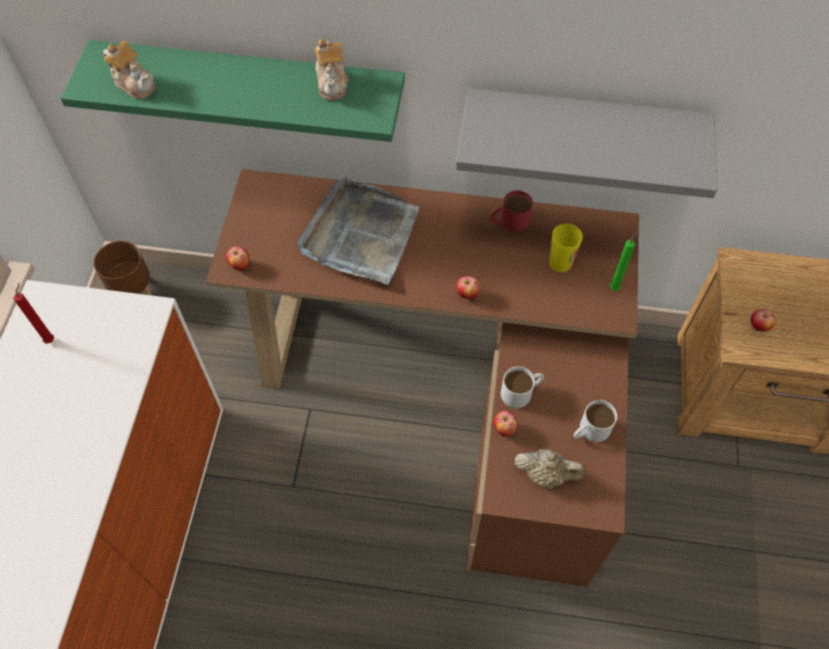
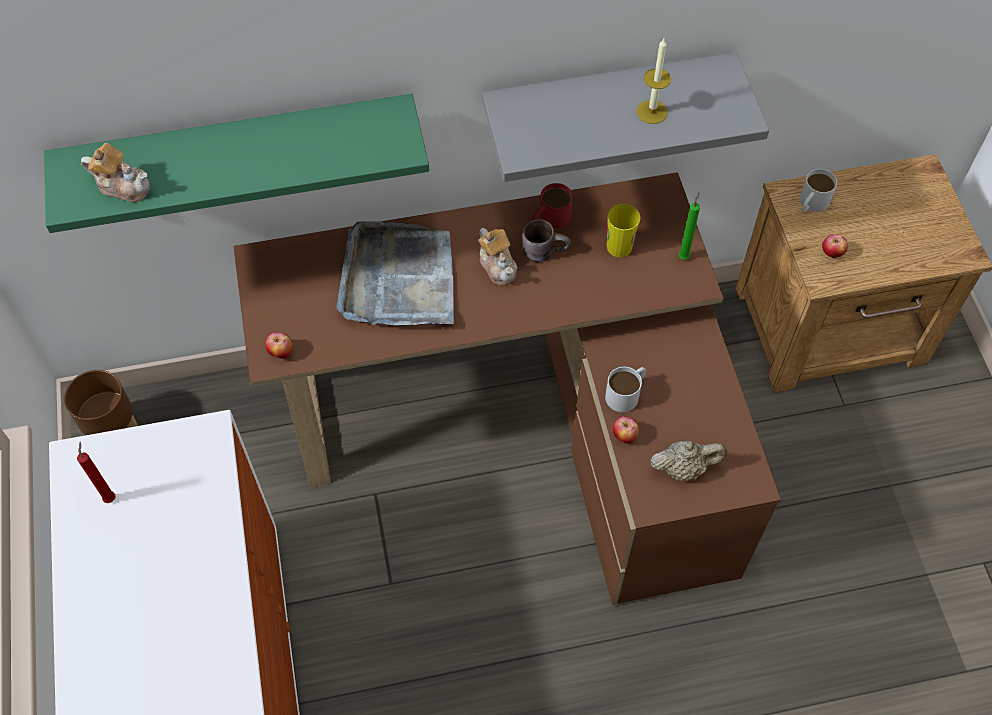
camera: 20 degrees left, 0 degrees up
(332, 83) = (342, 126): teapot -> teapot (498, 265)
(467, 295) = (538, 309): apple -> none
(494, 246) = (544, 249): none -> brown mug
(589, 430) = (709, 410): white mug -> white mug (811, 203)
(612, 144) = (652, 112): none -> candle

